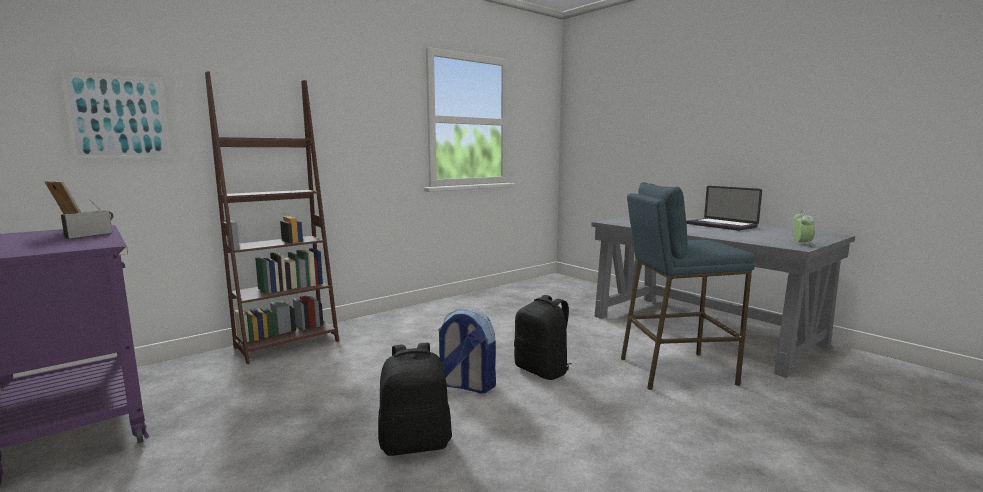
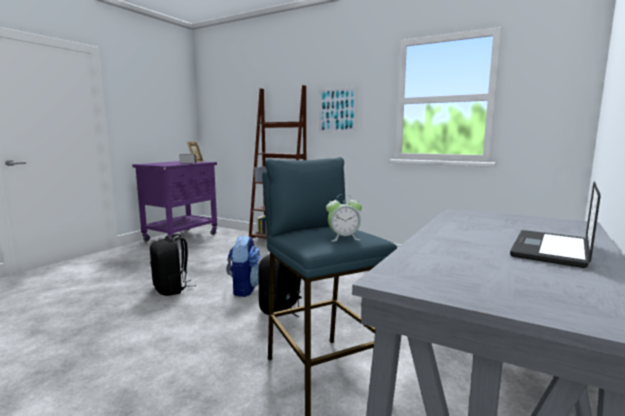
camera: 70 degrees right, 0 degrees up
(119, 117) = (236, 114): picture -> picture (337, 110)
(801, 244) = (425, 285): alarm clock -> alarm clock (343, 238)

